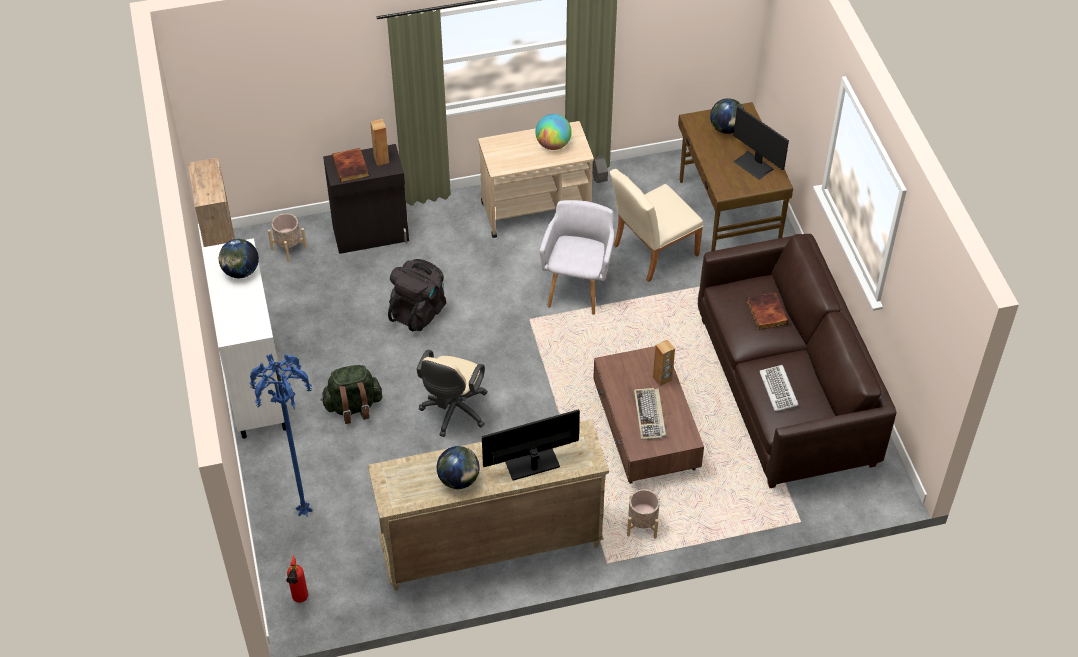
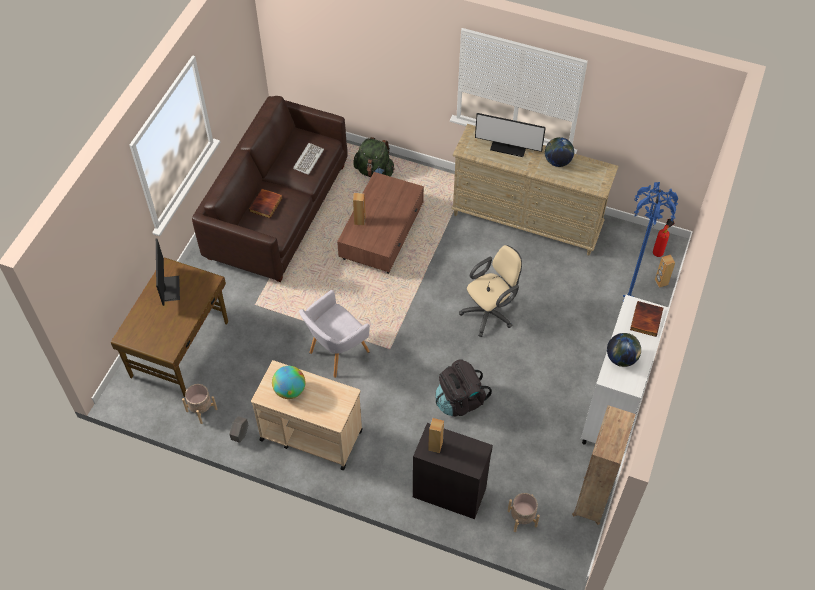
camera: 145 degrees left, 5 degrees up
(276, 559) = (661, 282): none -> brown speaker
(351, 167) = (464, 453): book -> book (645, 319)
(353, 407) = (553, 354): green backpack -> green backpack (374, 171)
(642, 525) = (431, 186): beige planter -> beige planter (201, 410)
(650, 415) = (387, 204): keyboard -> none
(651, 252) = (263, 350): beige chair -> none
(726, 129) = (154, 329): globe -> none

